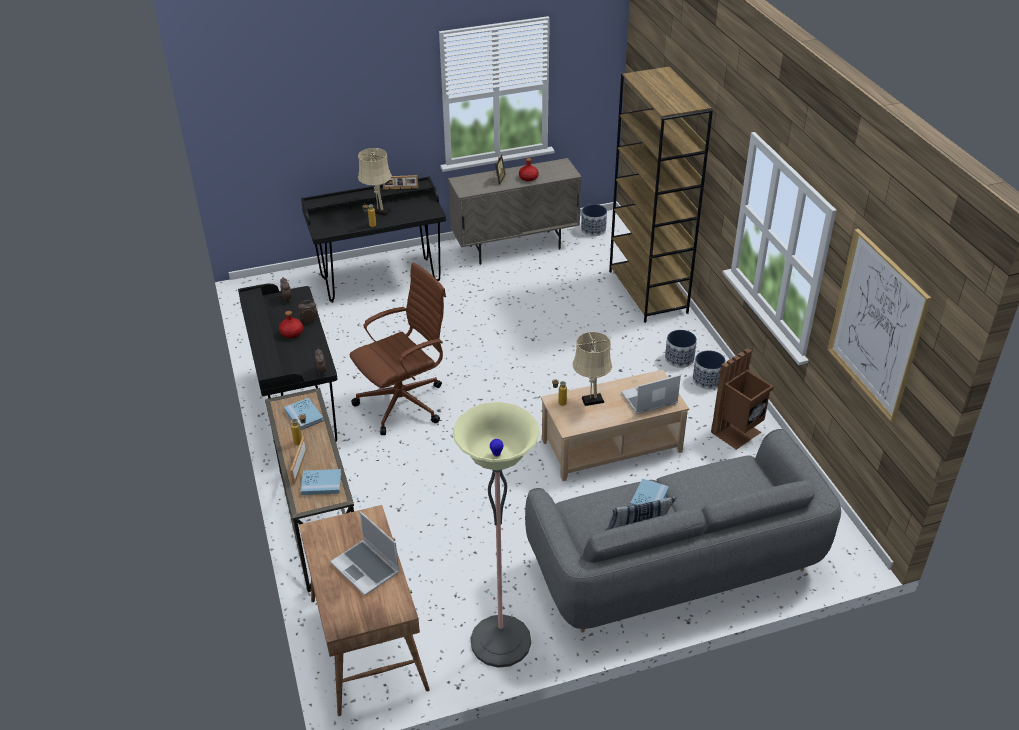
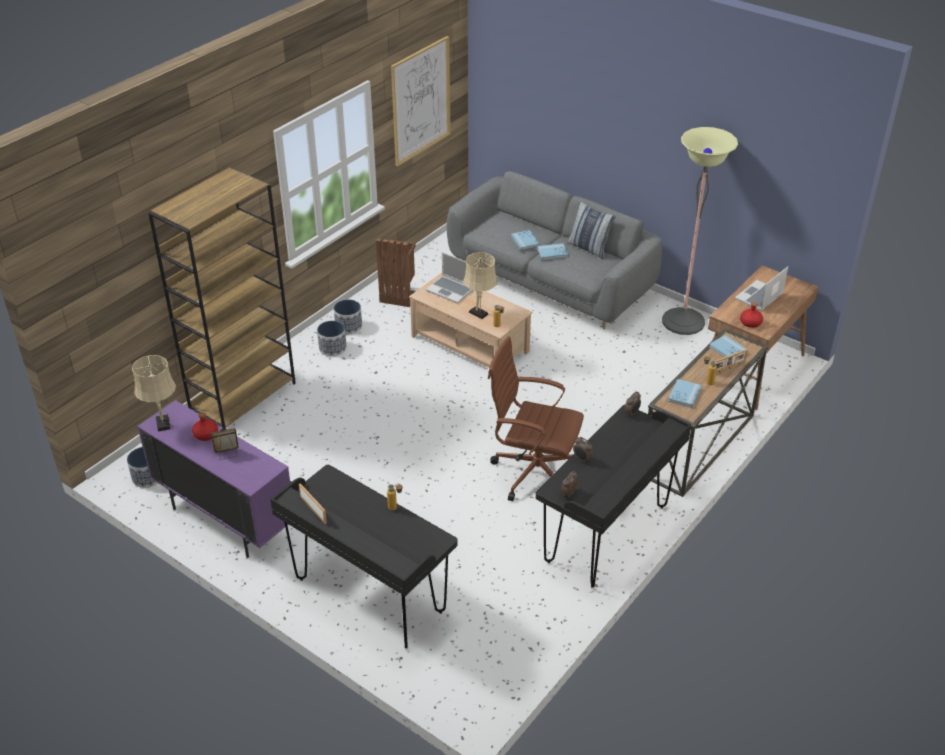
camera: 125 degrees left, 0 degrees up
(291, 333) = (608, 460): red bottle -> red bottle (750, 323)
(366, 568) = (759, 297): laptop -> laptop turned 150 degrees counterclockwise
(378, 211) = (360, 519): beige table lamp -> beige table lamp (163, 425)
(515, 247) = (225, 520): beige cabinet -> purple cabinet
(691, 487) = (525, 241): none -> blue book

